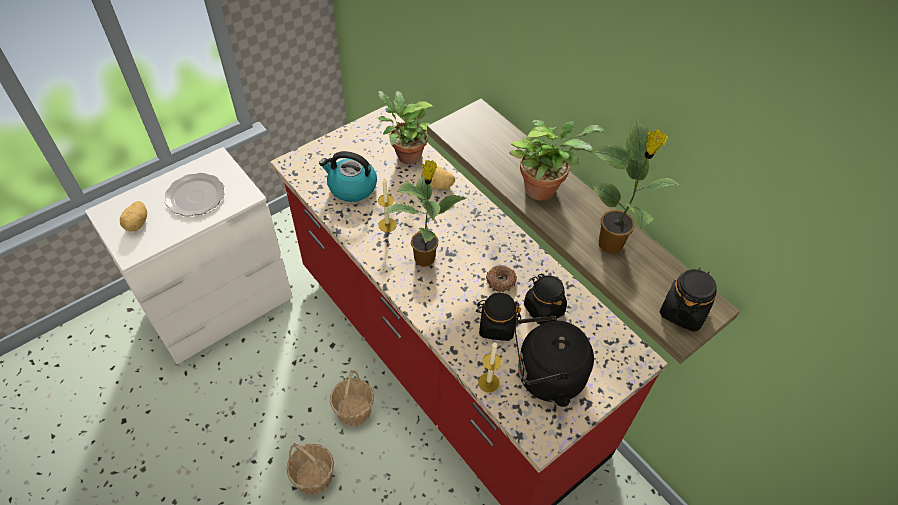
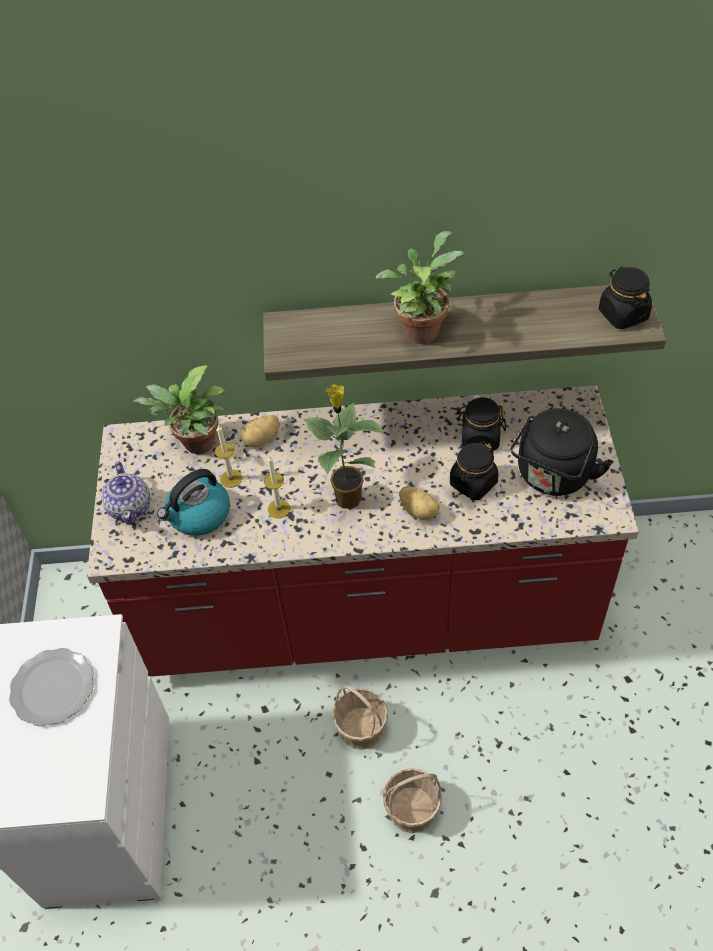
camera: 50 degrees left, 0 degrees up
(138, 223) = (41, 772): potato -> potato (419, 510)
(334, 151) = (130, 507): none -> teapot
(488, 382) = (529, 522): candle -> candle (231, 478)
(500, 282) = (424, 453): donut -> none
(612, 245) = (523, 319): potted plant -> none

